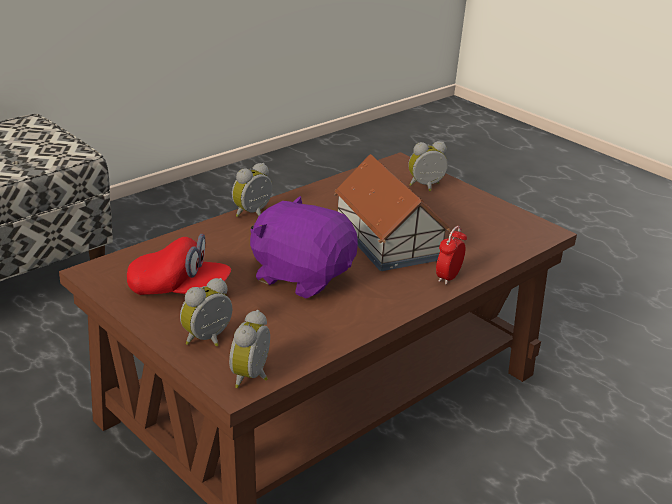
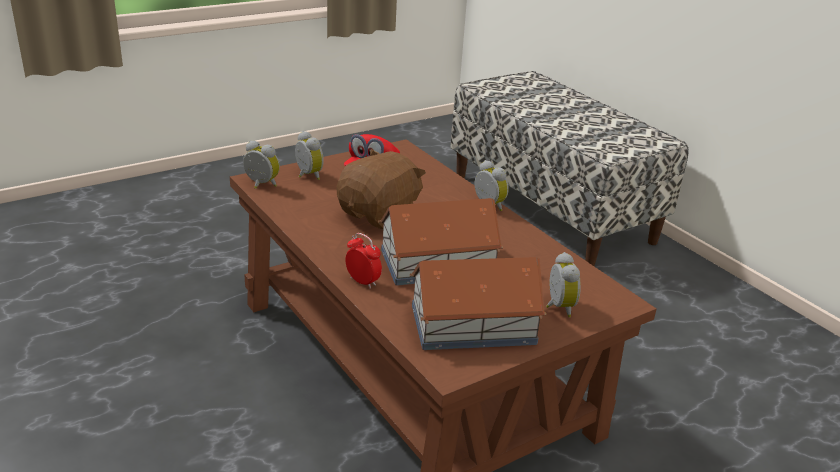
camera: 100 degrees right, 0 degrees up
(301, 276) = (380, 215): purple plush toy -> brown plush toy
(477, 221) = (474, 324): none -> toy house

